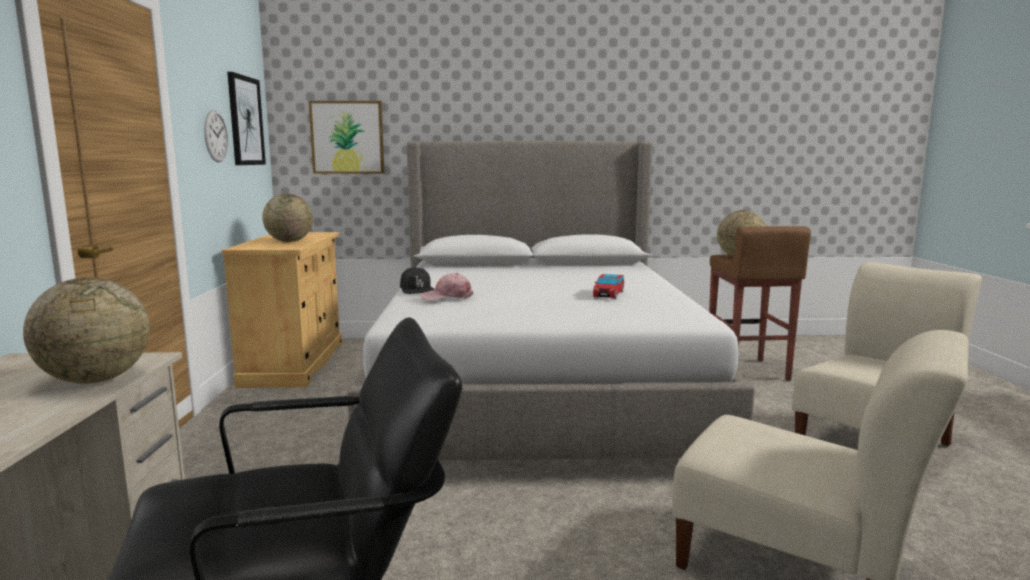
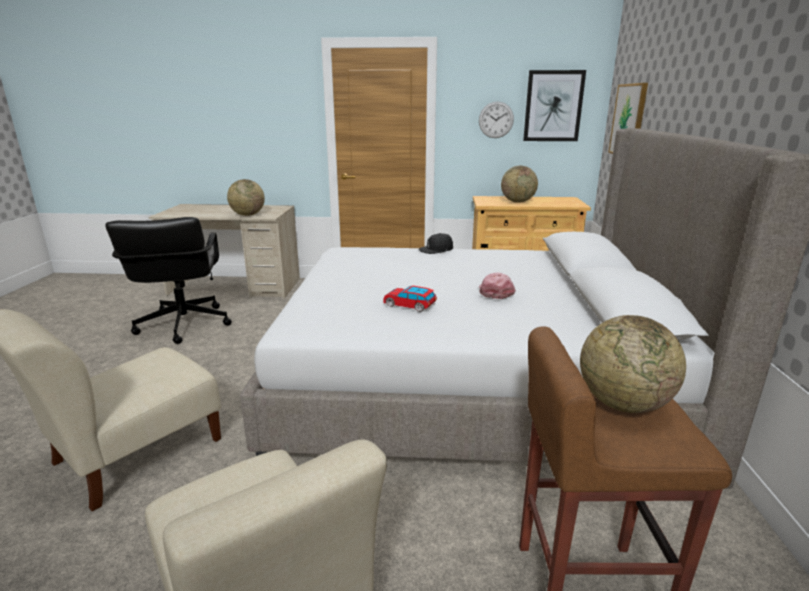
camera: 95 degrees right, 10 degrees up
(447, 297) = (396, 254): pink cap -> pink cap (495, 291)

